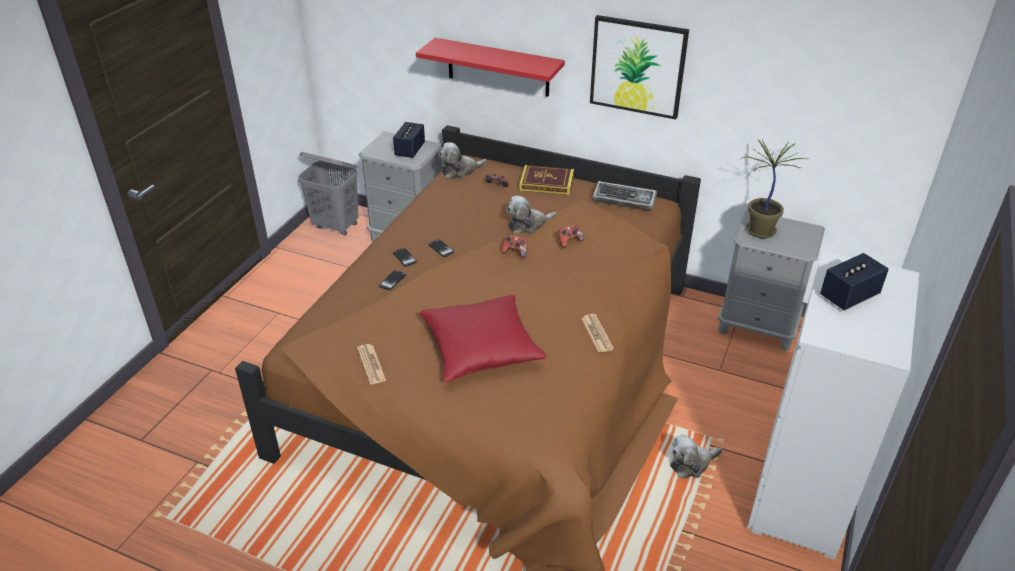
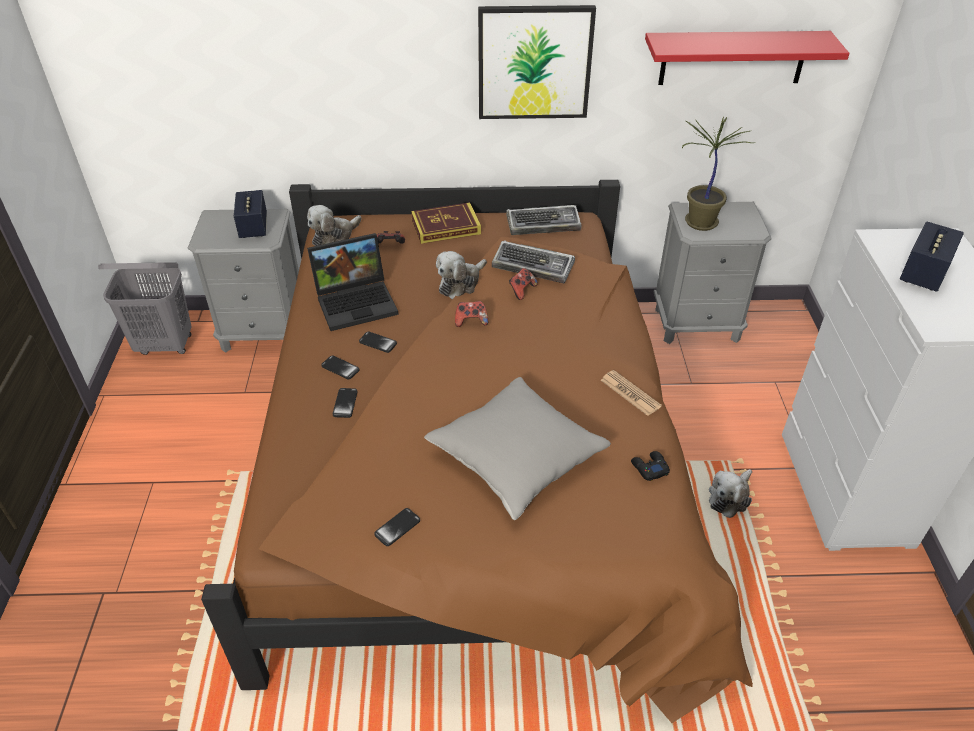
camera: 25 degrees left, 5 degrees up
(371, 364) = (397, 527): newspaper -> phone
(446, 218) = (357, 301): none -> laptop
(481, 349) = (516, 457): red pillow -> grey pillow
(498, 67) = (352, 97): red shelf -> red shelf (733, 58)
(572, 386) = (649, 468): none -> black game controller
(591, 227) = (534, 266): none -> keyboard

